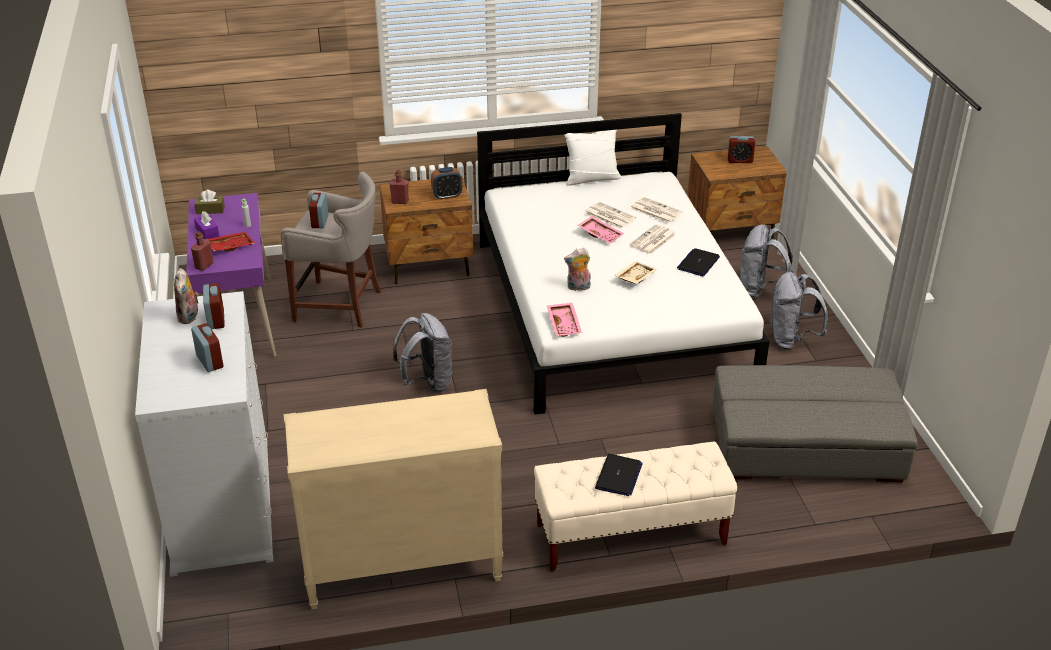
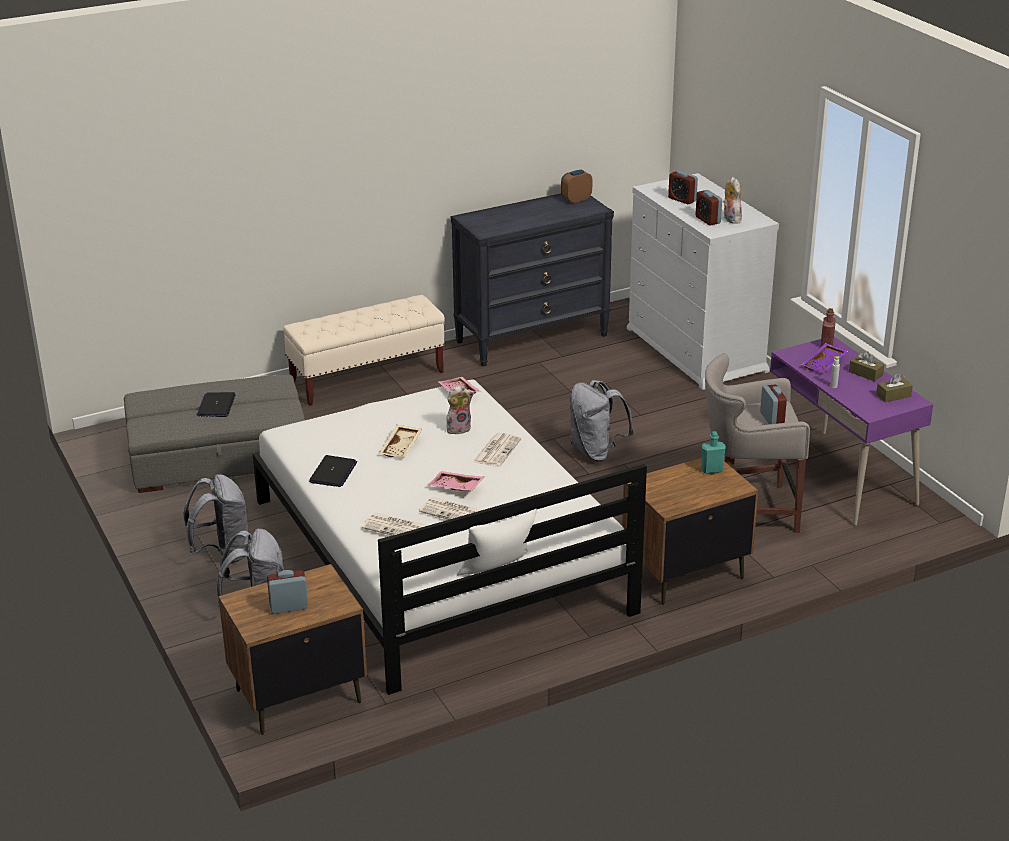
camera: 165 degrees right, 5 degrees down
(207, 232) = (865, 374): purple tissue box -> brown tissue box
(230, 246) = (824, 364): red tray -> purple tray
(400, 201) = (712, 470): red bottle -> turquoise bottle
(401, 567) = (532, 338): beige dresser -> black dresser
(447, 196) = (661, 486): alarm clock -> alarm clock (576, 199)
(618, 476) = (376, 313): laptop -> laptop (216, 406)
(653, 240) = (391, 490): newspaper -> newspaper (497, 450)

